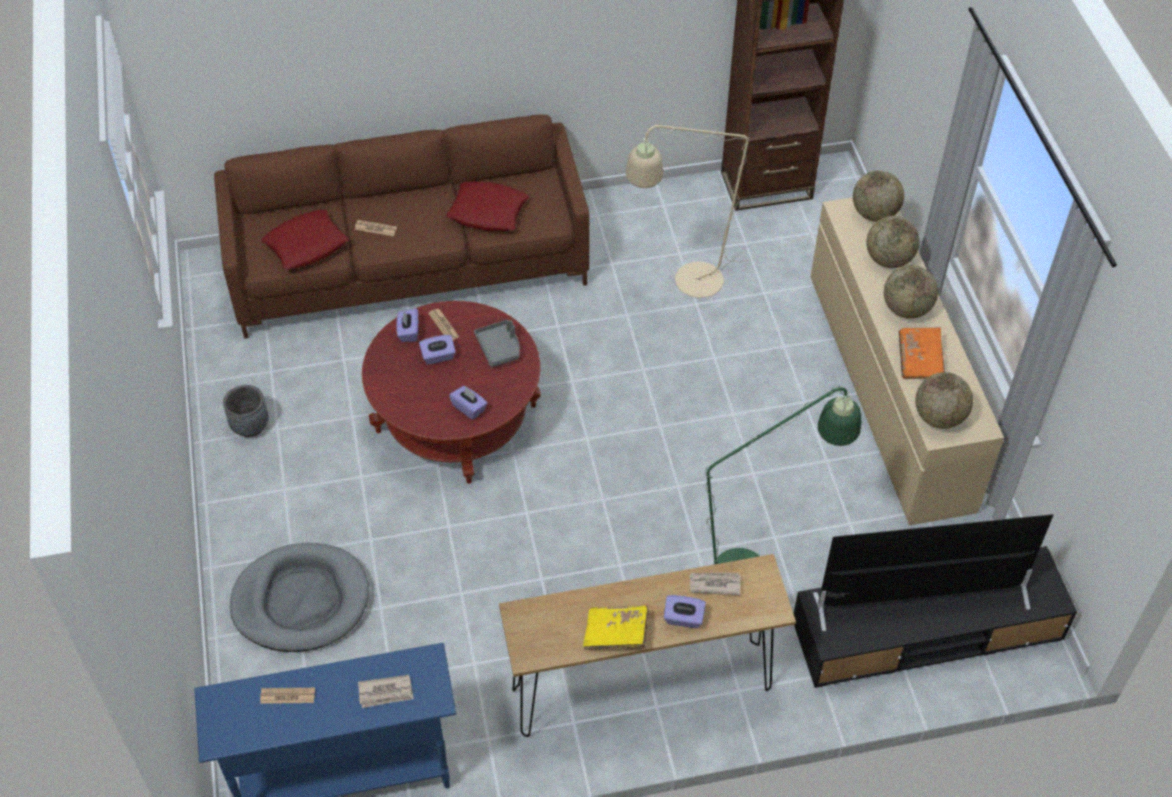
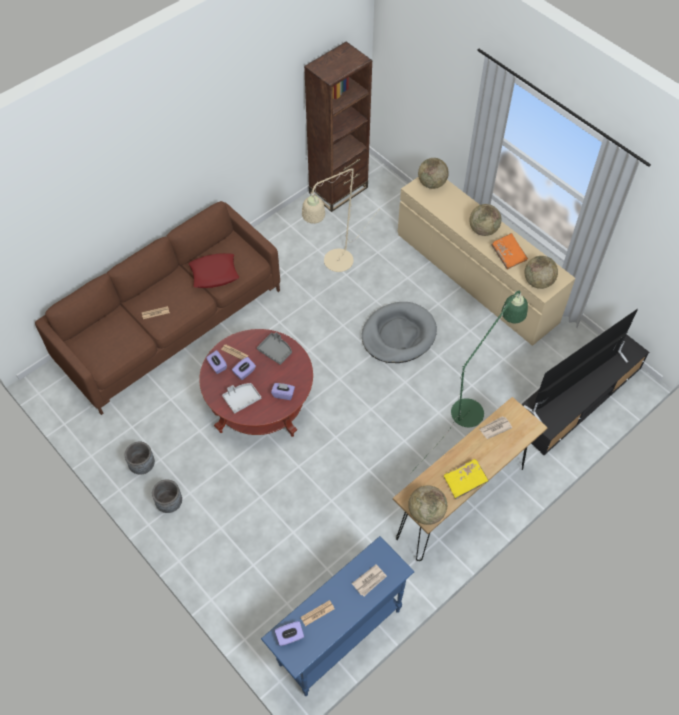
camera: 30 degrees left, 5 degrees up
(250, 489) = (169, 503): none -> grey planter
(301, 601) = (245, 552): grey dog bed -> grey dog bed (398, 335)
(306, 245) = (120, 341): red pillow -> none
(410, 388) = (241, 399): none -> grey tray
(683, 618) = (492, 455): purple tissue box -> purple tissue box (290, 636)
(888, 259) = (456, 206): globe -> globe (426, 512)

